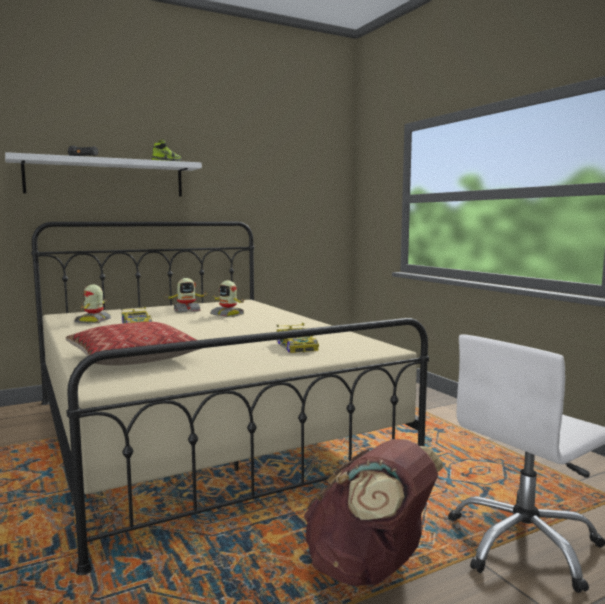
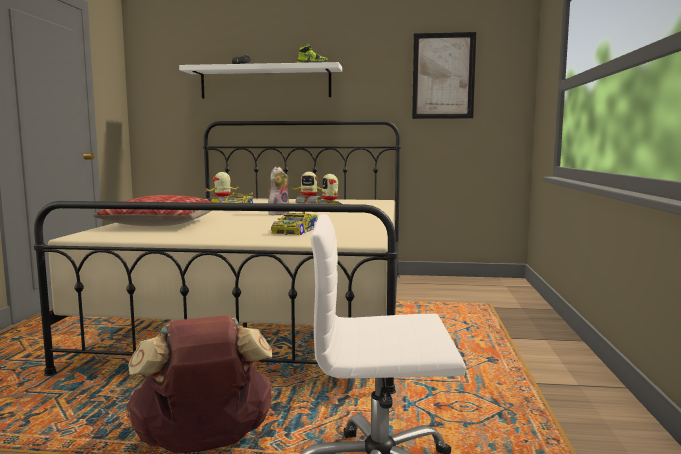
camera: 35 degrees right, 0 degrees up
(208, 328) = (278, 214): none -> plush toy
(285, 180) = (443, 76): none -> picture

